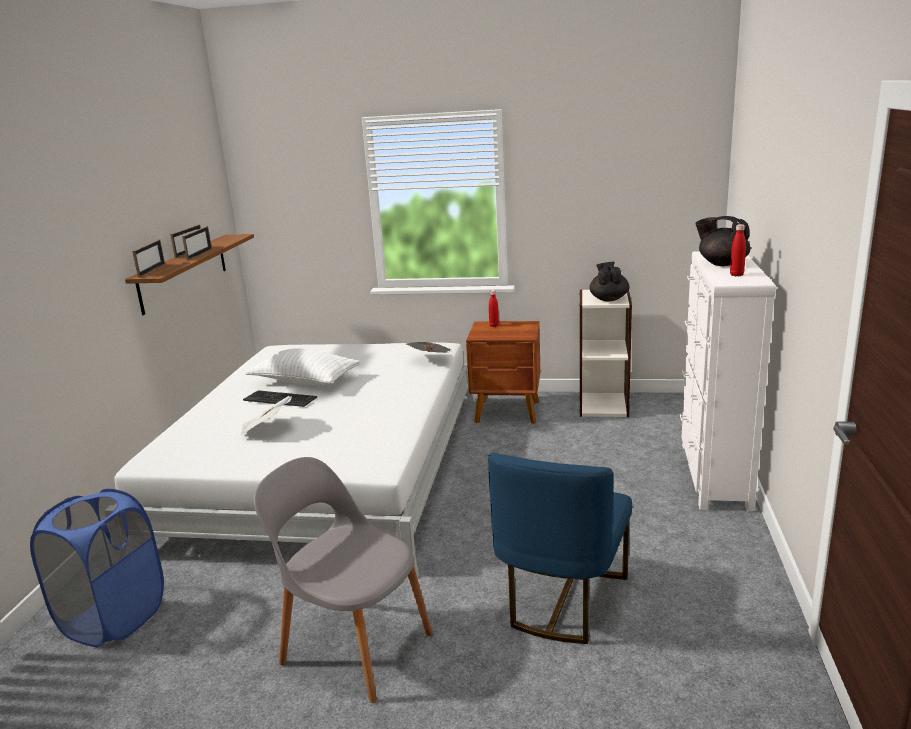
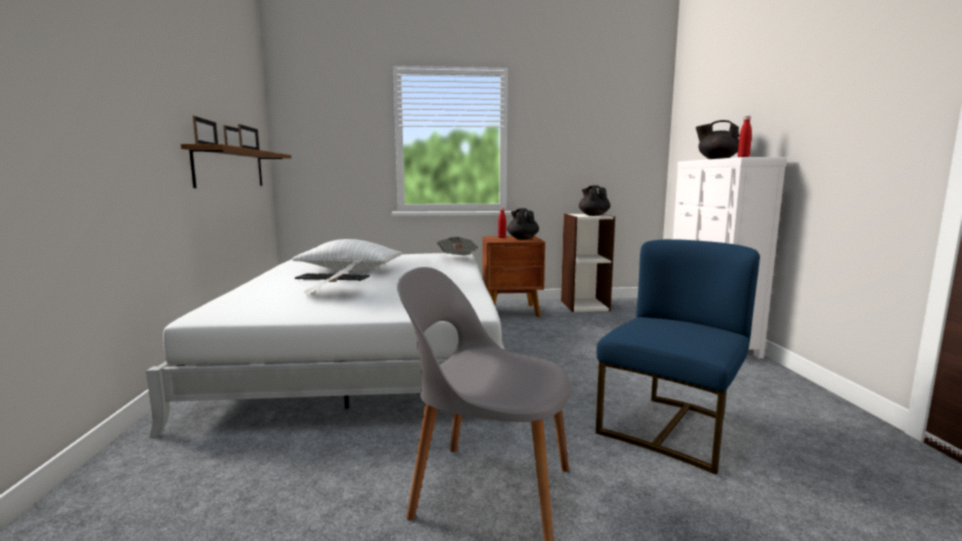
camera: 15 degrees left, 10 degrees down
(114, 618) = (160, 494): blue laundry basket -> none
(516, 330) = (522, 238): none -> black teapot
(561, 600) = (671, 428): blue chair -> blue chair turned 150 degrees counterclockwise

